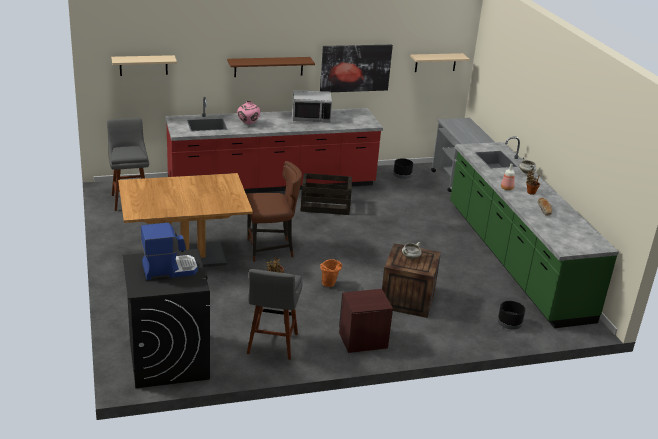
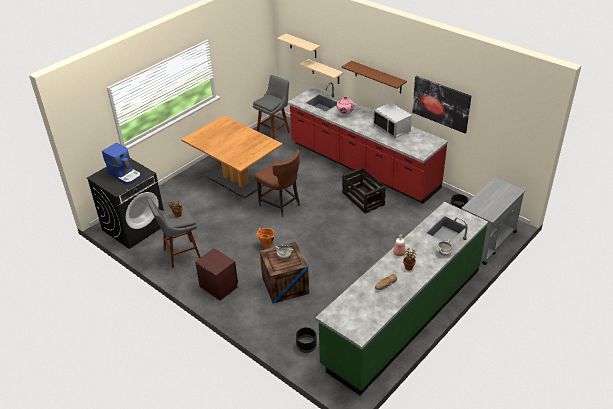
camera: 60 degrees right, 10 degrees up
(435, 62) = (510, 127): beige shelf -> beige shelf (325, 71)

